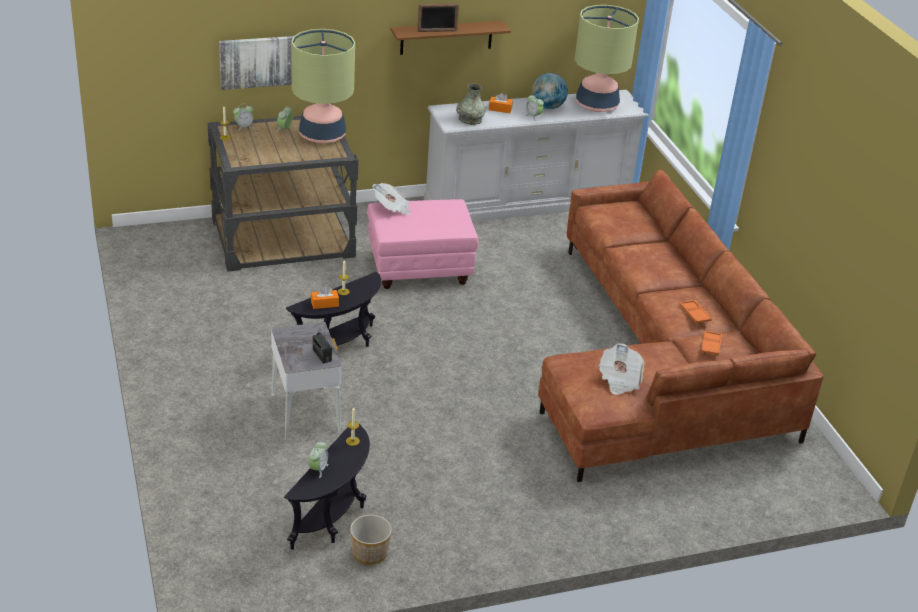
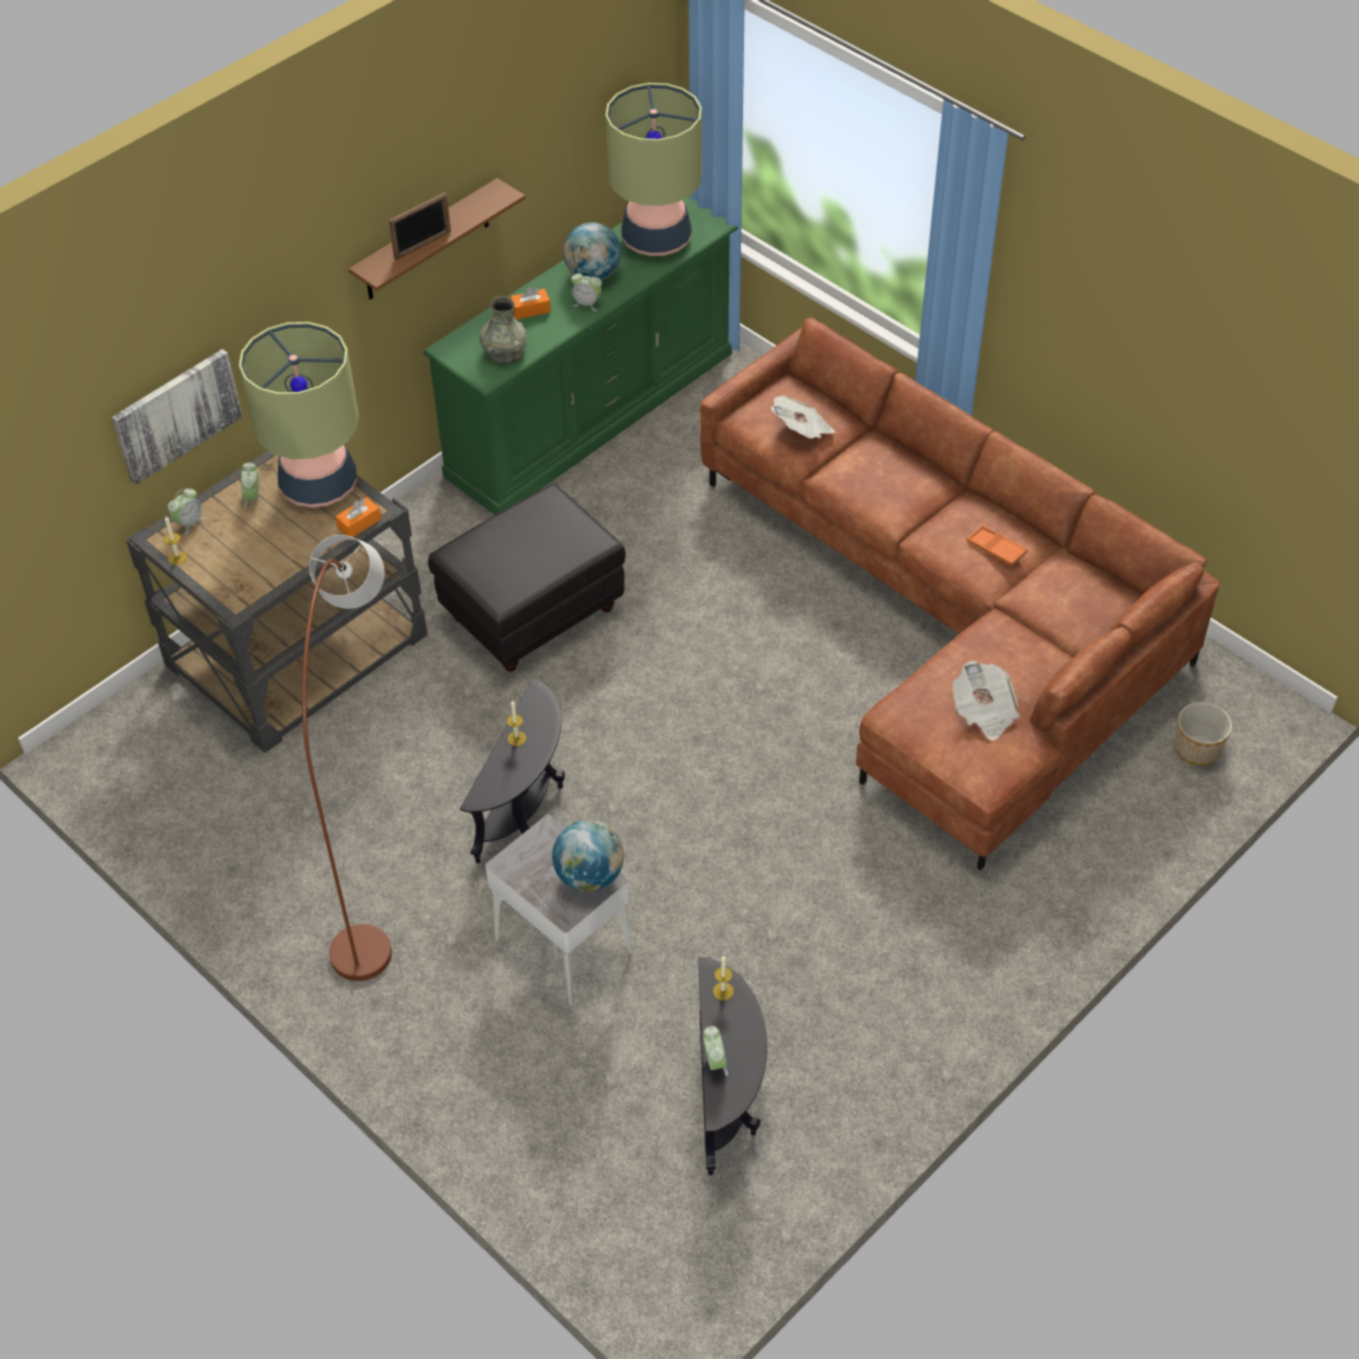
camera: 25 degrees left, 15 degrees up
(241, 336) = (376, 859): none -> brown floor lamp
(322, 355) = (589, 876): radio -> globe
(324, 304) = (508, 774): orange tissue box -> orange tissue box (359, 524)
(370, 553) = (811, 1124): planter -> planter (1197, 750)
(392, 208) = (472, 551): newspaper -> newspaper (802, 430)
(419, 269) = (532, 613): pink ottoman -> black ottoman
(529, 201) = (592, 413): white cabinet -> green cabinet
(711, 345) = (1052, 594): orange tray -> none

